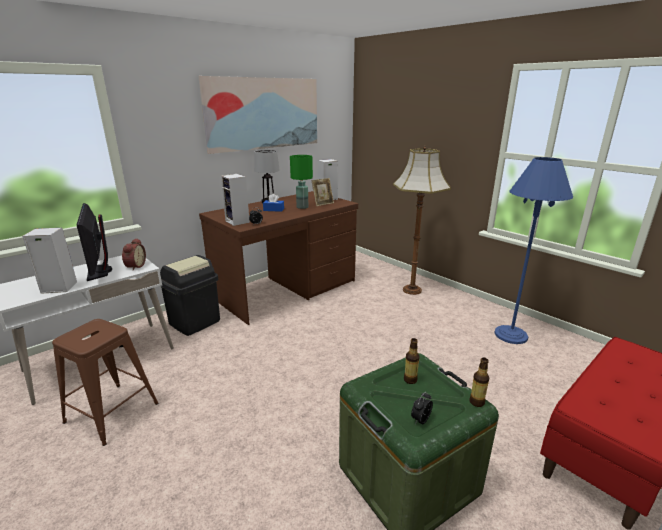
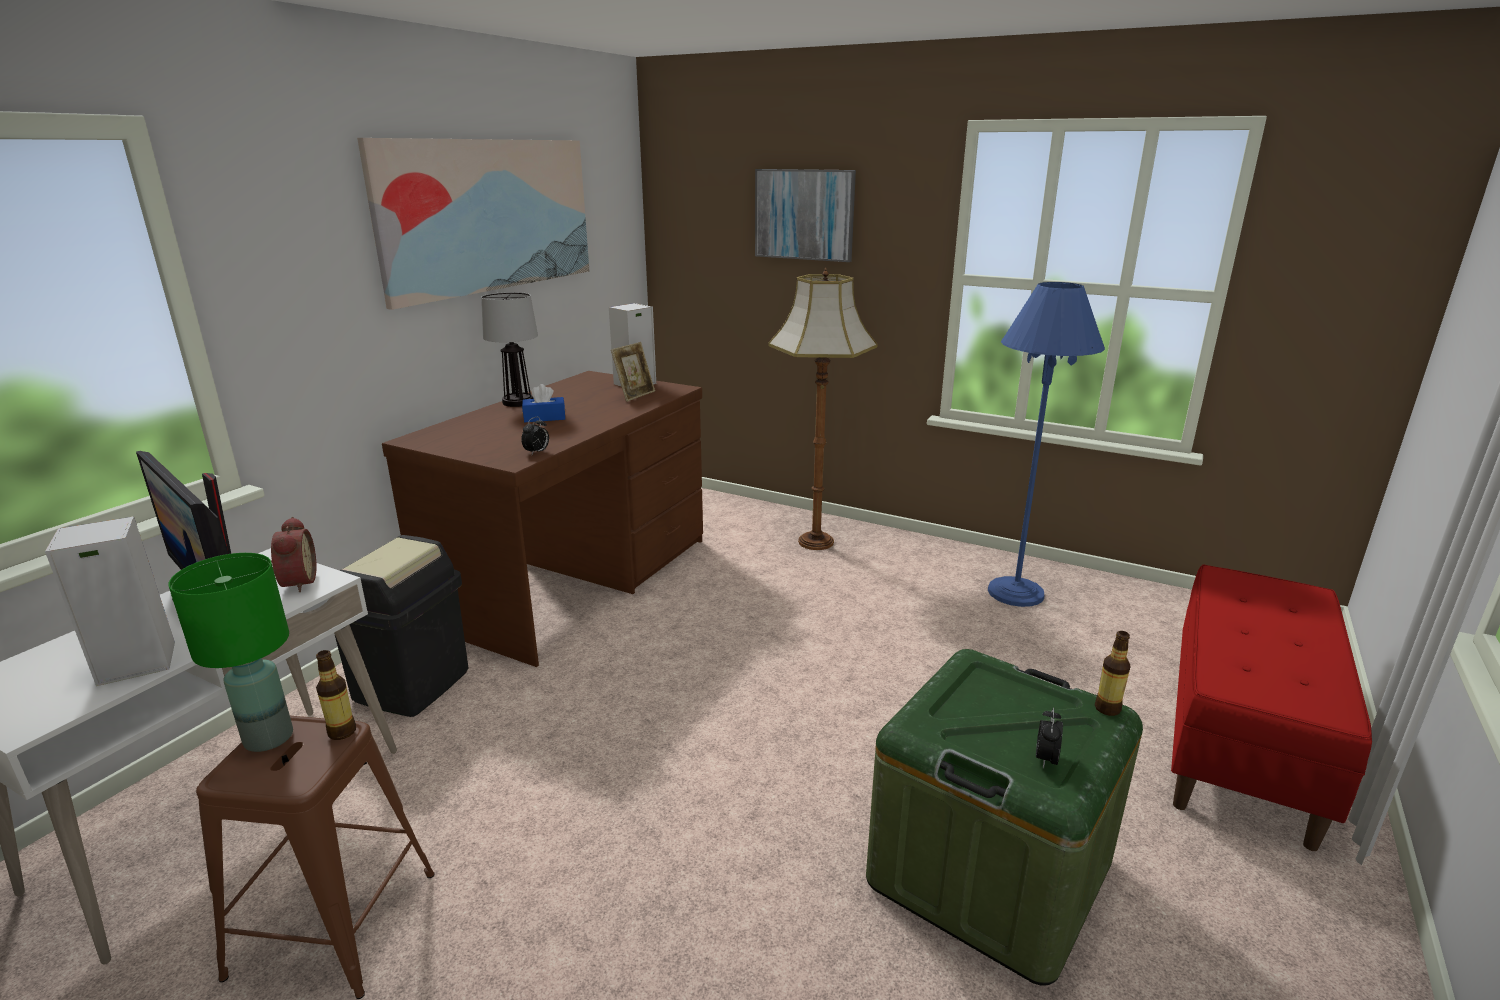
camera: 20 degrees left, 0 degrees up
(238, 222) = (492, 452): speaker -> none
(302, 207) = (600, 406): green table lamp -> green table lamp (270, 738)
(410, 380) = (984, 697): bottle -> bottle (342, 732)
(425, 117) = (804, 214): none -> picture

